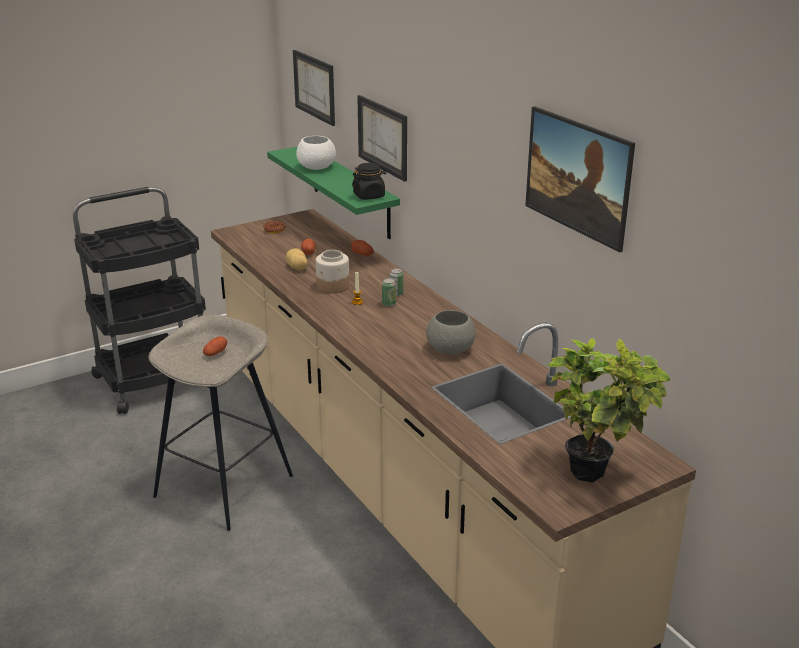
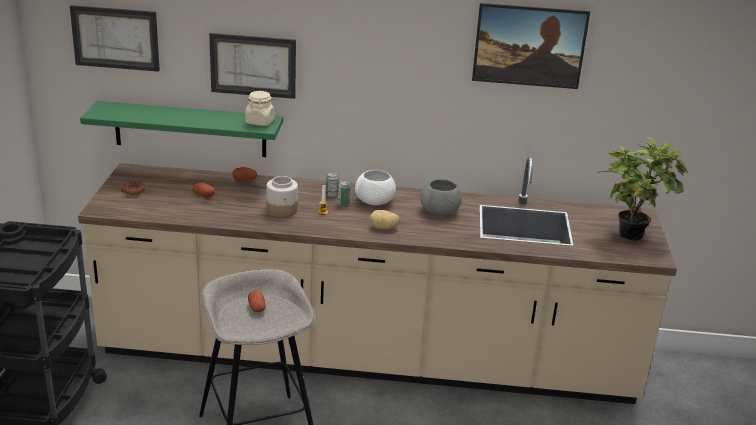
camera: 55 degrees left, 0 degrees up
(297, 268) = (225, 210): potato -> potato (383, 228)
(316, 167) = (161, 115): white bowl -> white bowl (375, 201)
(369, 196) = (260, 122): black jar -> beige jar

